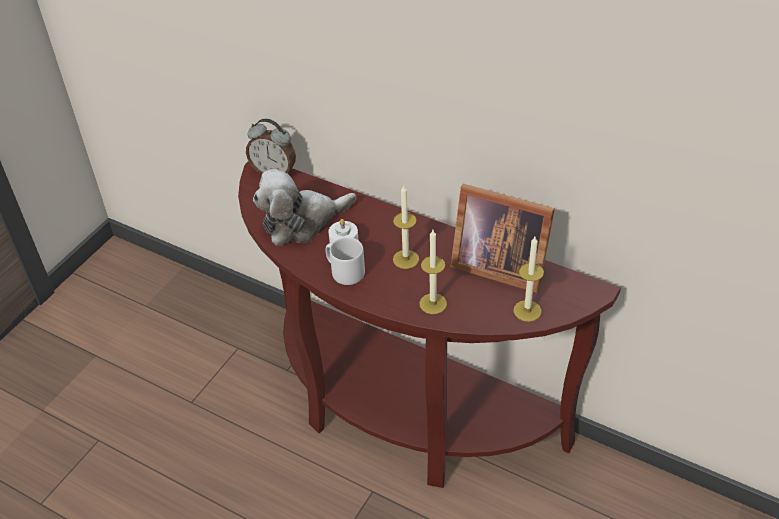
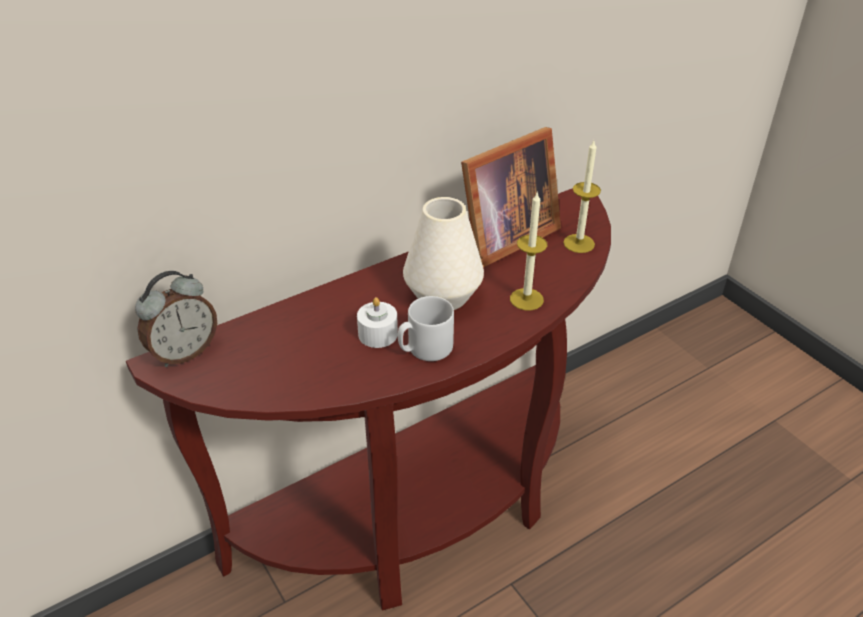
camera: 65 degrees left, 5 degrees down
(302, 222) = (305, 357): plush toy -> none
(406, 259) = (443, 295): candle -> white vase

